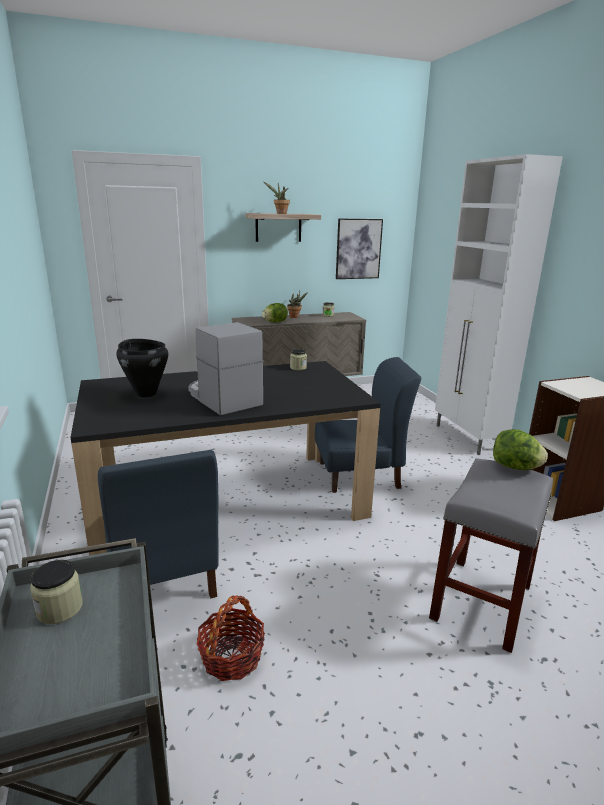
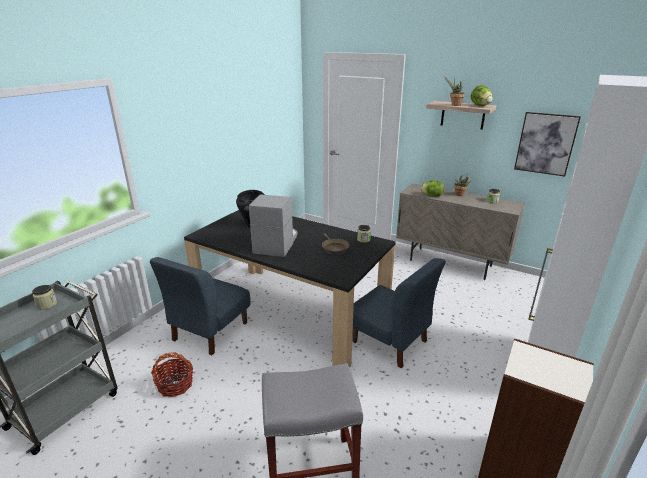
camera: 50 degrees right, 5 degrees up
(291, 382) = (334, 248): none -> brown frying pan
(515, 467) = (345, 385): lettuce -> lettuce (480, 106)

